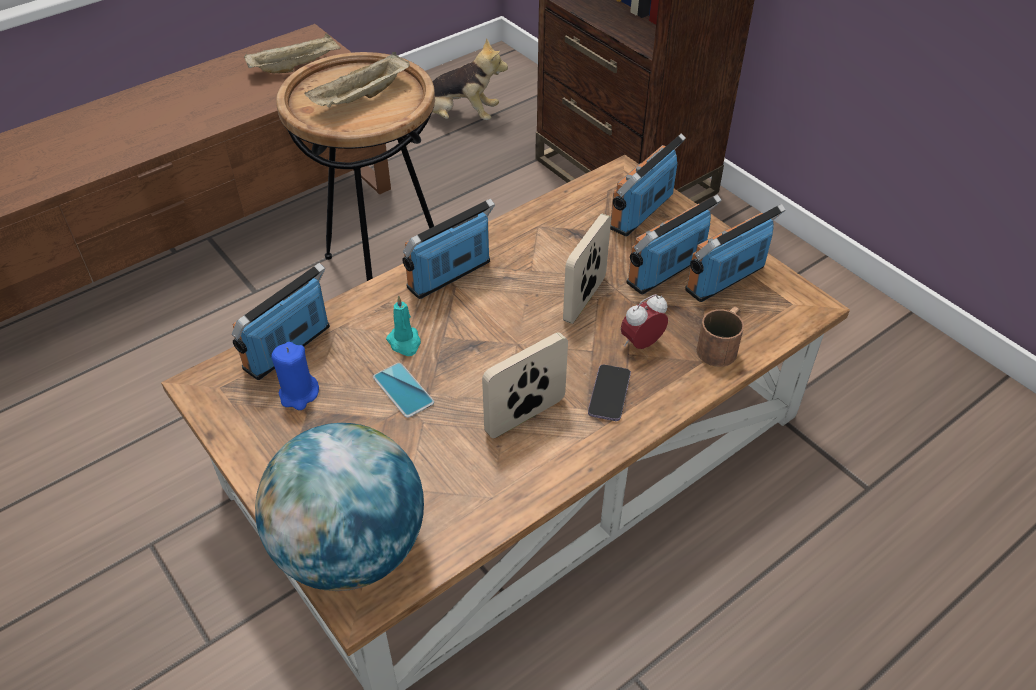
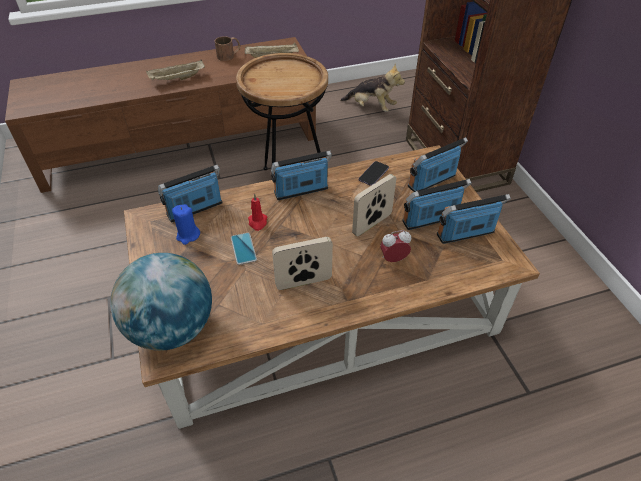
camera: 20 degrees right, 0 degrees up
(361, 98) = (284, 79): beige tray -> beige tray (177, 79)
(405, 343) = (257, 222): turquoise candle -> red candle
(609, 394) = (359, 283): phone -> phone (373, 174)
(721, 345) = (443, 273): brown mug -> brown mug (229, 55)

